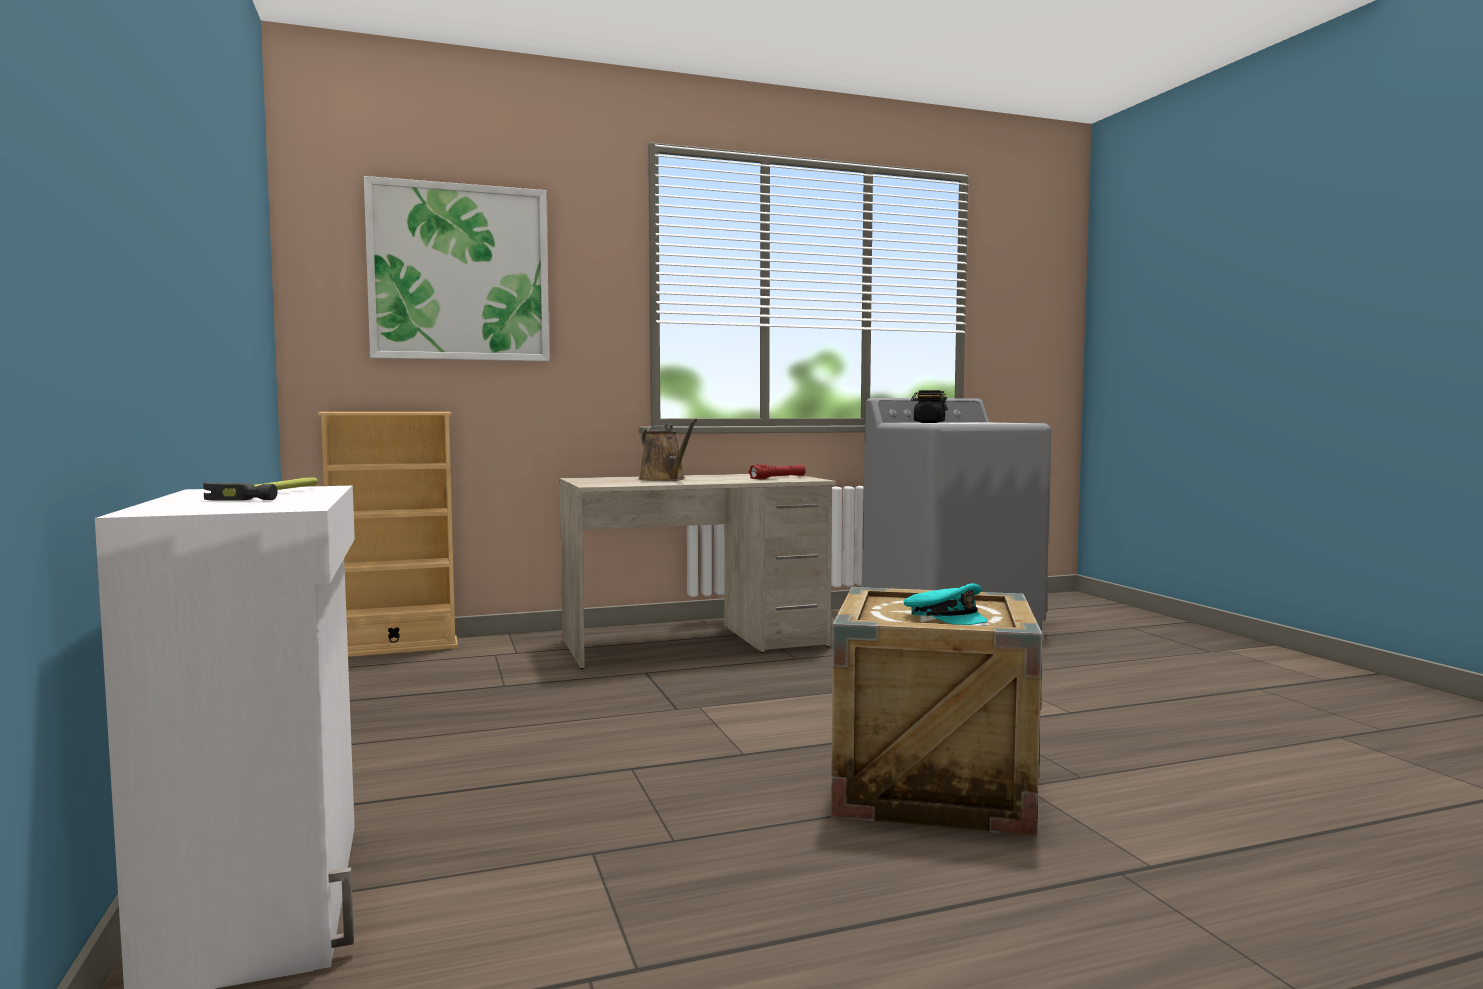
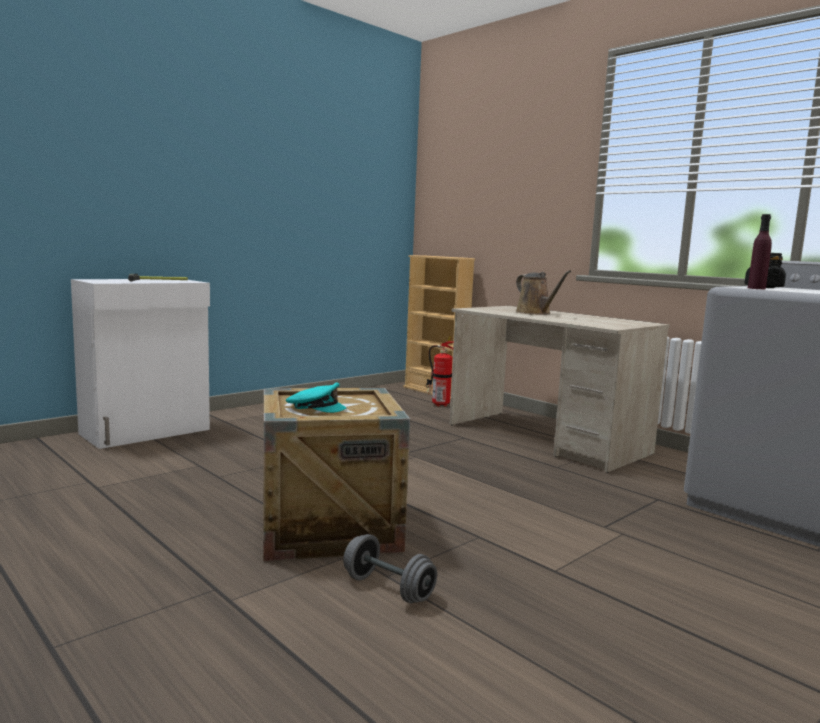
camera: 65 degrees right, 5 degrees up
(459, 273) = (489, 170): picture -> none
(470, 657) = (438, 405): none -> fire extinguisher
(665, 479) = (535, 313): brown watering can -> brown watering can turned 60 degrees counterclockwise
(778, 478) = (604, 323): red flashlight -> none
(946, 617) = (315, 407): turquoise cap -> turquoise cap turned 105 degrees counterclockwise
(957, 423) = (756, 288): none -> purple bottle
(1113, 781) = (388, 588): none -> grey dumbbell

